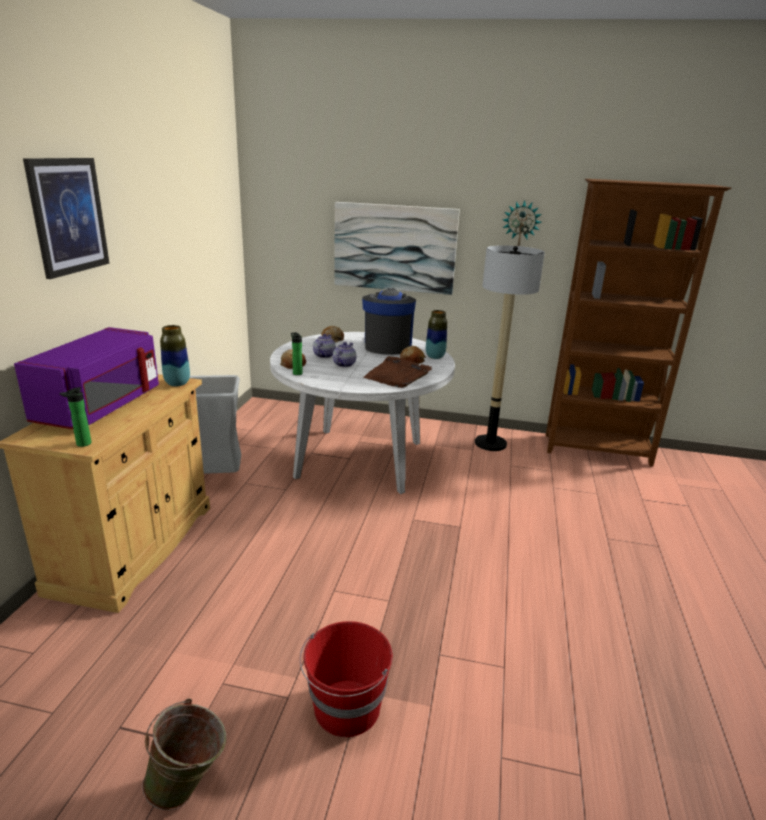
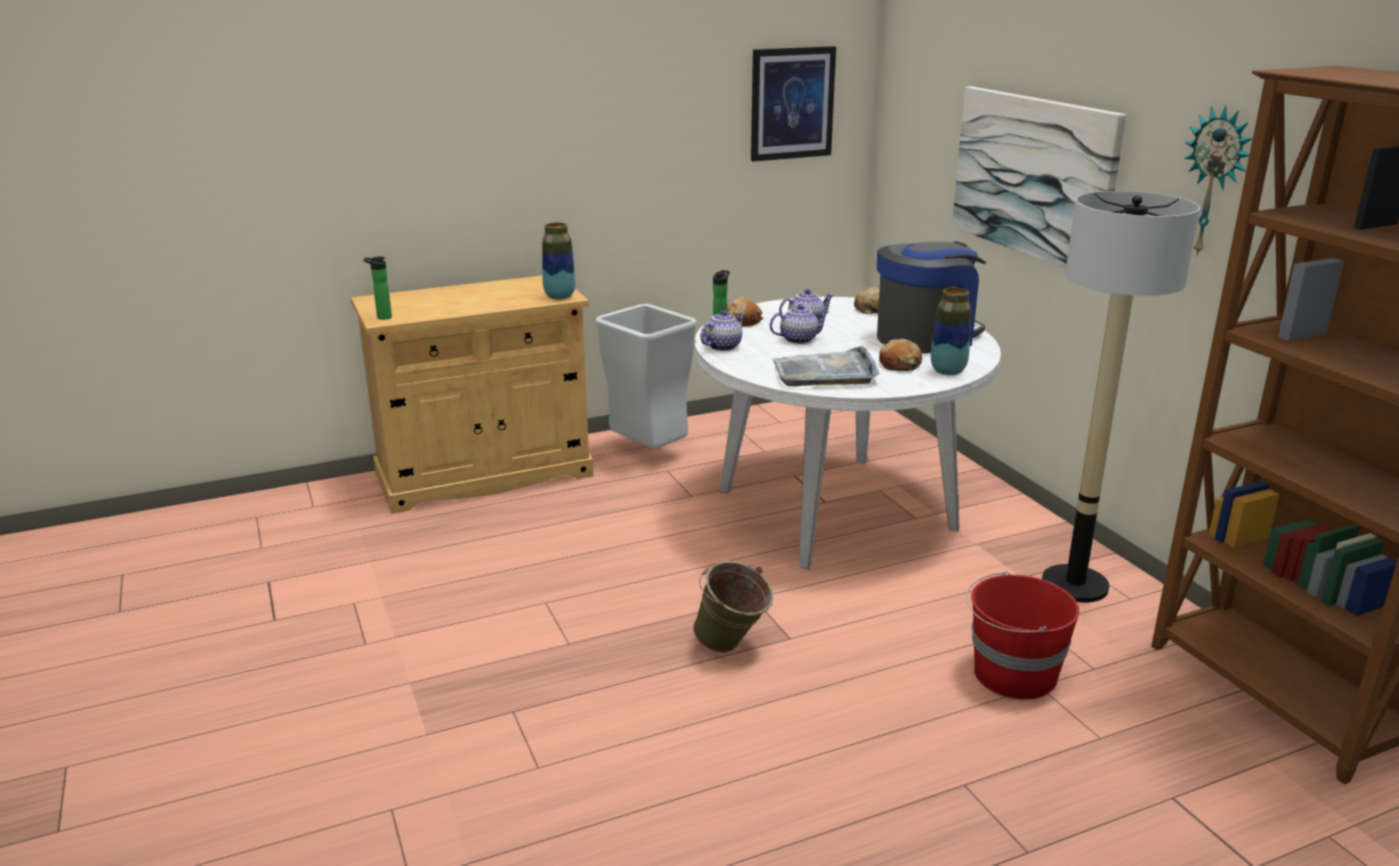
camera: 55 degrees right, 0 degrees up
(68, 216) = (493, 82): picture -> picture (792, 103)
(102, 406) = (464, 295): purple microwave -> none
(189, 786) = (233, 641): green bucket -> green bucket (732, 648)
(321, 380) = (722, 346): none -> teapot
(346, 708) = (379, 682): red bucket -> red bucket (1012, 675)
(397, 375) = (825, 372): brown tray -> grey tray

